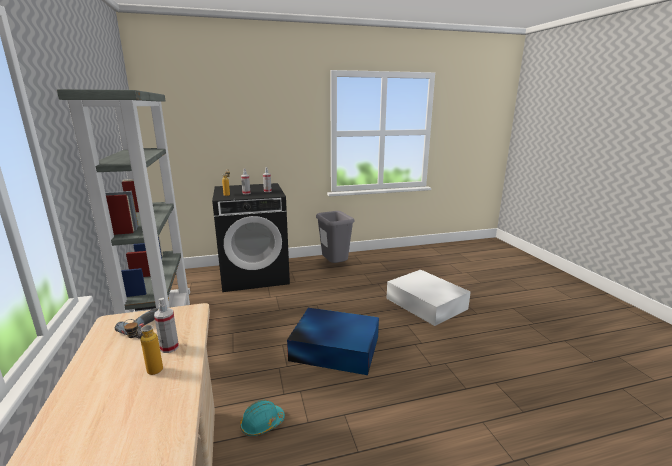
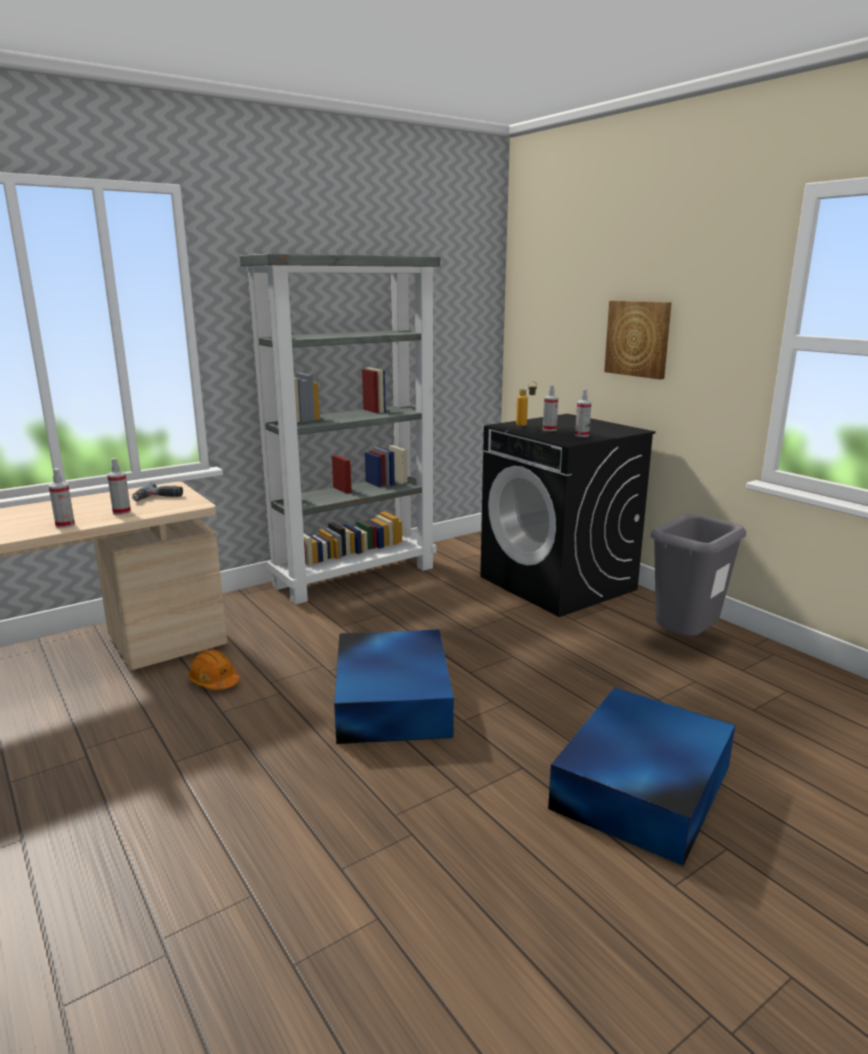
camera: 70 degrees right, 0 degrees up
(148, 371) = (84, 514): bottle -> none
(174, 382) = (65, 525): none -> spray bottle
(255, 139) = (638, 338): none -> picture
(262, 424) = (214, 681): turquoise hard hat -> orange hard hat
(426, 304) = (640, 788): white storage box -> blue storage box

